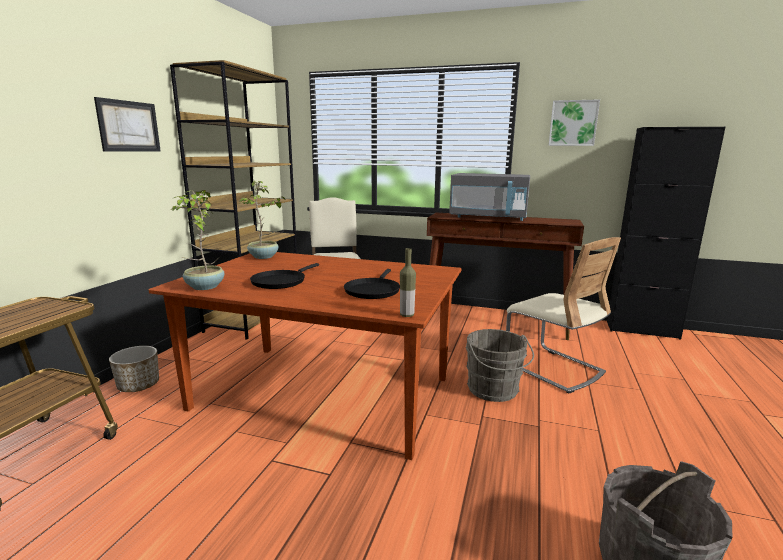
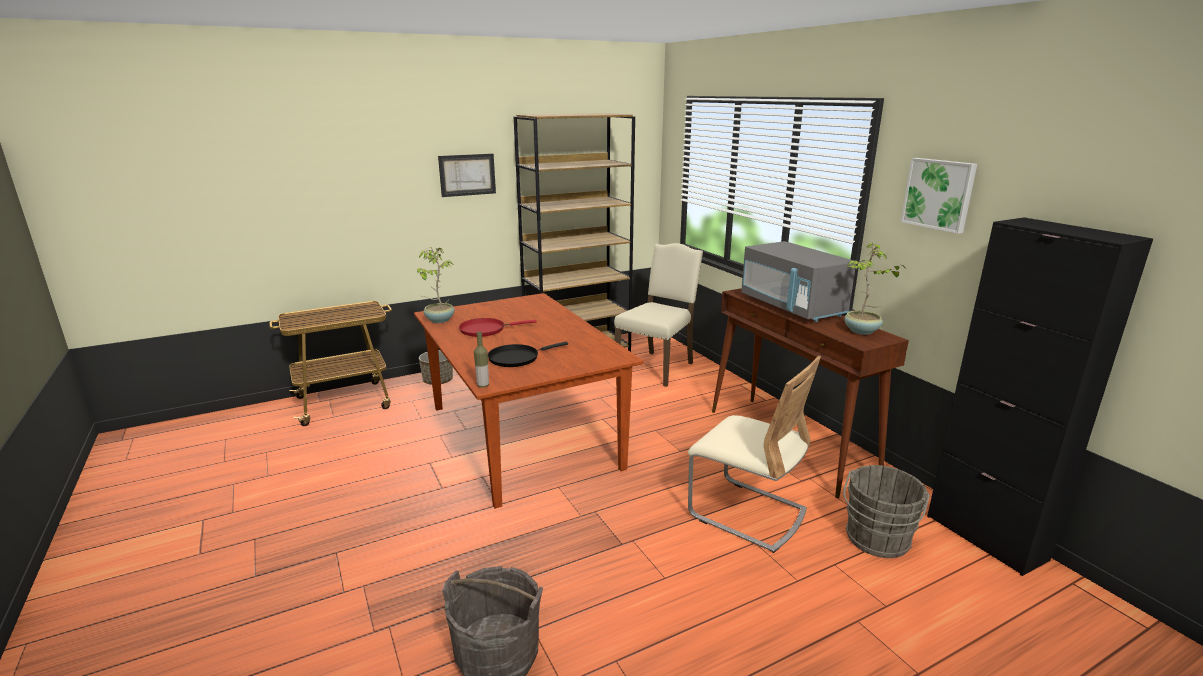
camera: 45 degrees right, 5 degrees up
(264, 257) = (530, 302): potted plant -> potted plant (862, 331)
(280, 281) = (485, 330): black frying pan -> red frying pan
(494, 391) = (645, 500): grey bucket -> grey bucket (876, 541)
(553, 368) = (747, 513): beige chair -> beige chair turned 60 degrees counterclockwise

